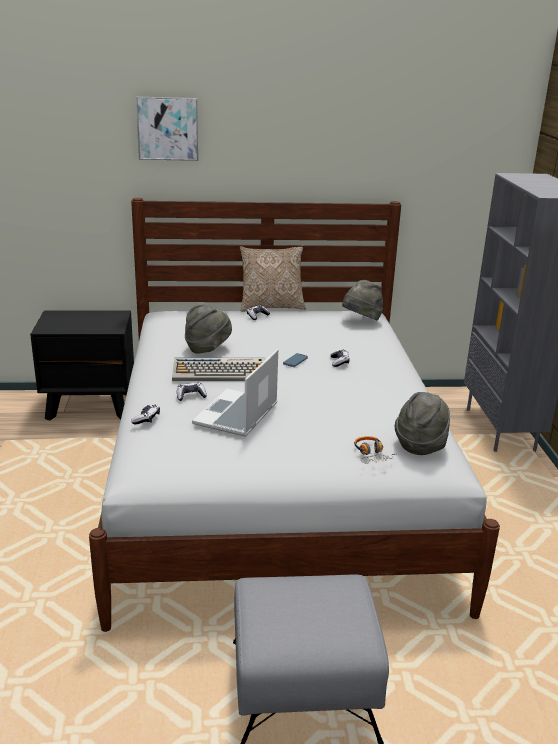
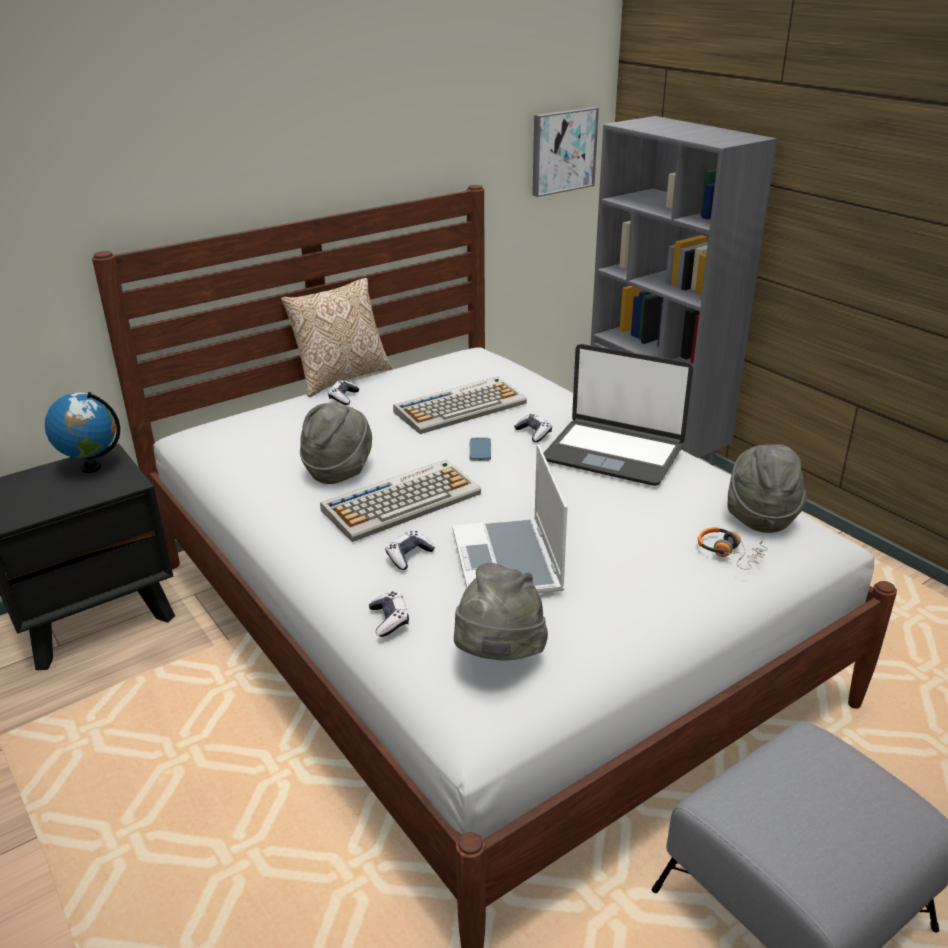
camera: 30 degrees left, 5 degrees up
(106, 317) = (91, 467): none -> globe
(168, 128) = (128, 122): picture -> picture (562, 151)
(315, 337) = (461, 407): none -> keyboard
(361, 320) = (483, 365): grey hat -> grey hat (498, 656)
(374, 385) = (614, 453): none -> laptop

